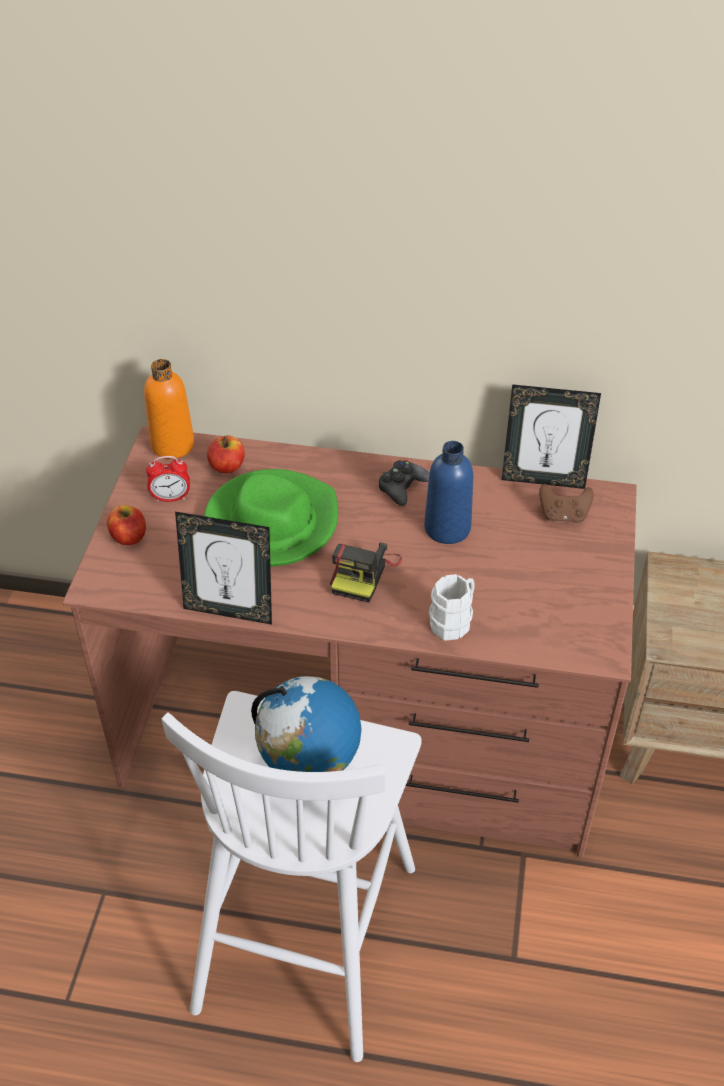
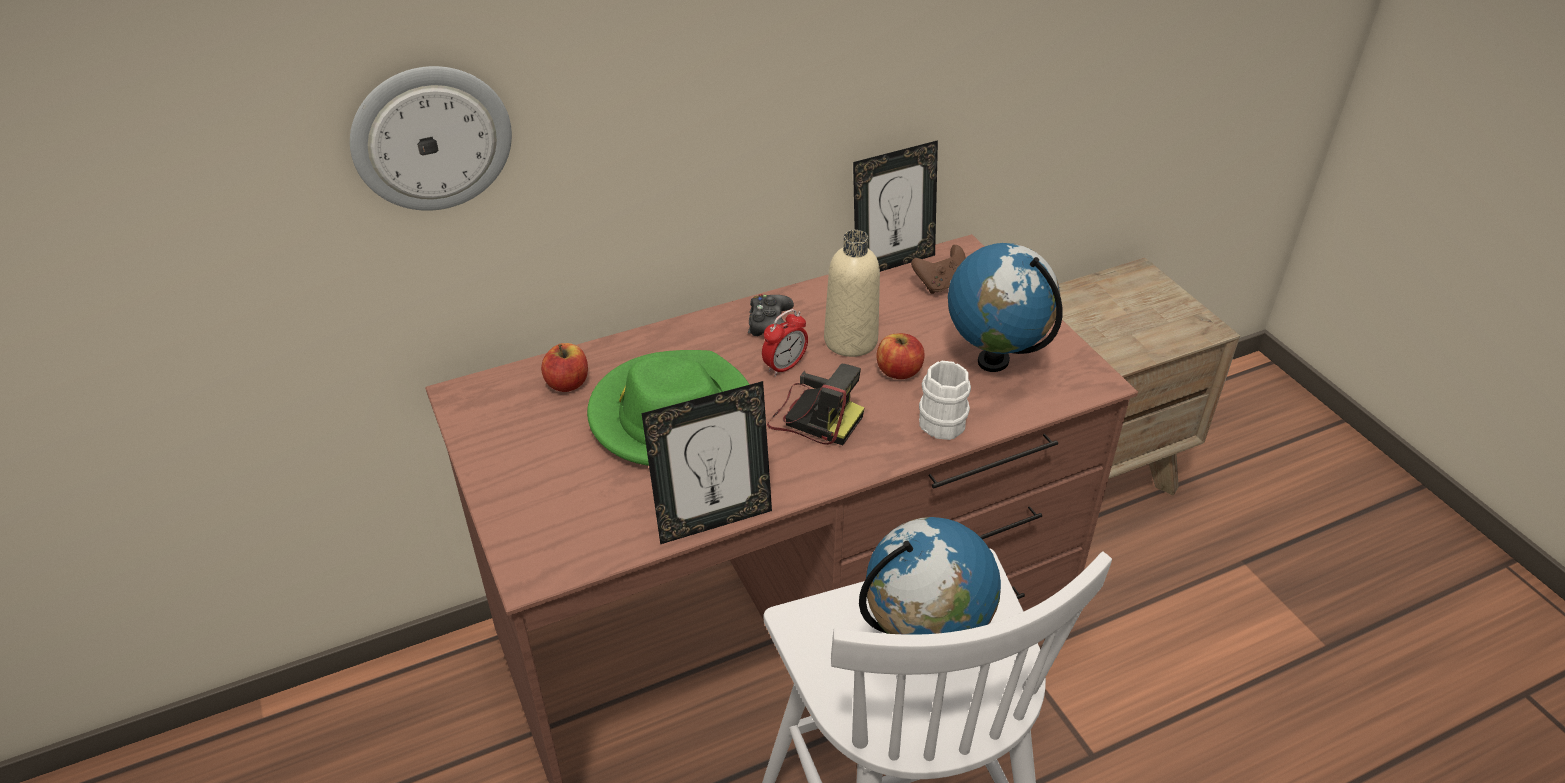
camera: 35 degrees left, 5 degrees down
(129, 537) = (523, 503): apple -> apple (899, 371)
(167, 257) = (431, 138): none -> wall clock
(171, 498) = (533, 441): alarm clock -> alarm clock (784, 366)
(172, 445) = (483, 389): orange bottle -> none
(363, 573) = (813, 417): camera -> camera turned 45 degrees counterclockwise
(447, 528) = (850, 341): blue bottle -> beige bottle
(539, 597) = (994, 361): none -> globe

